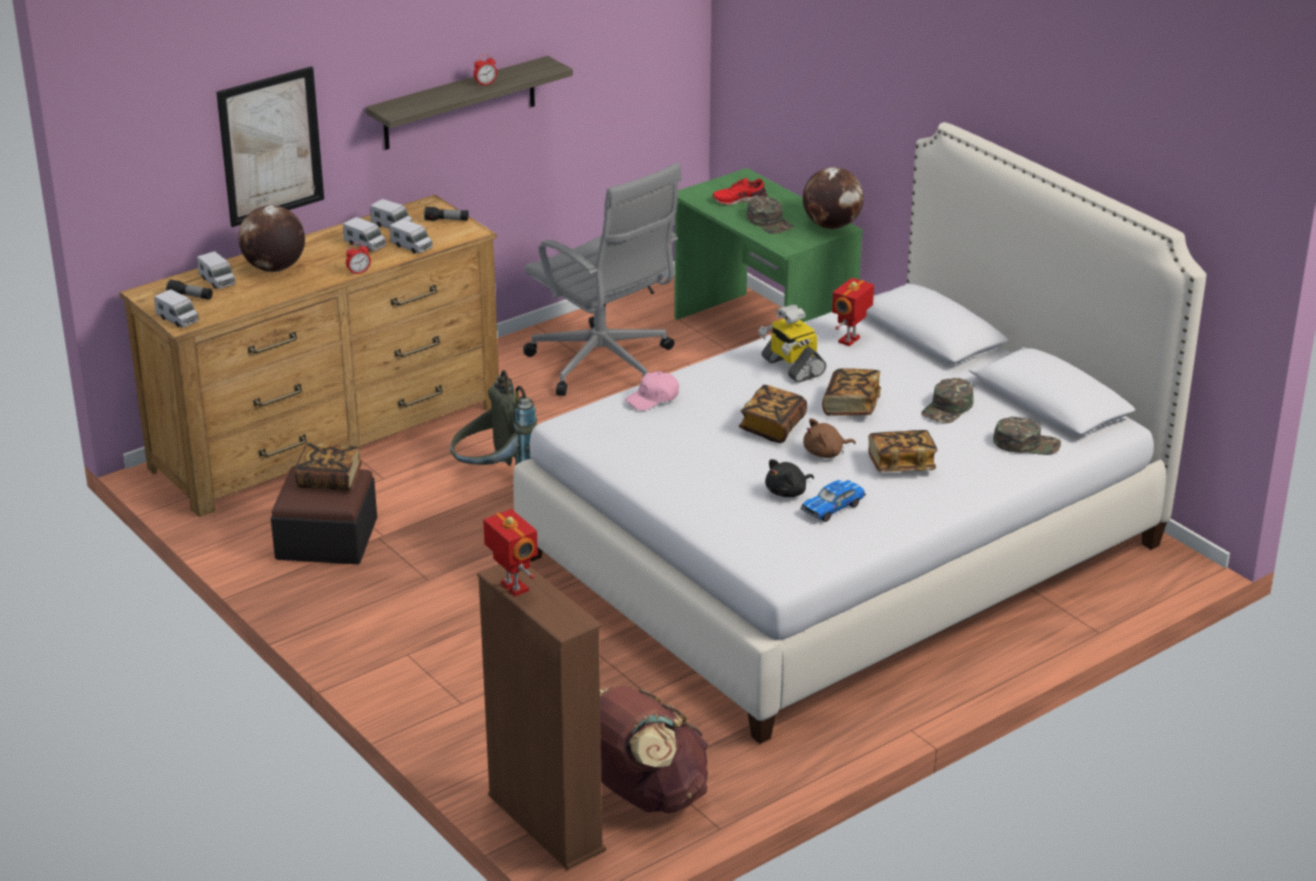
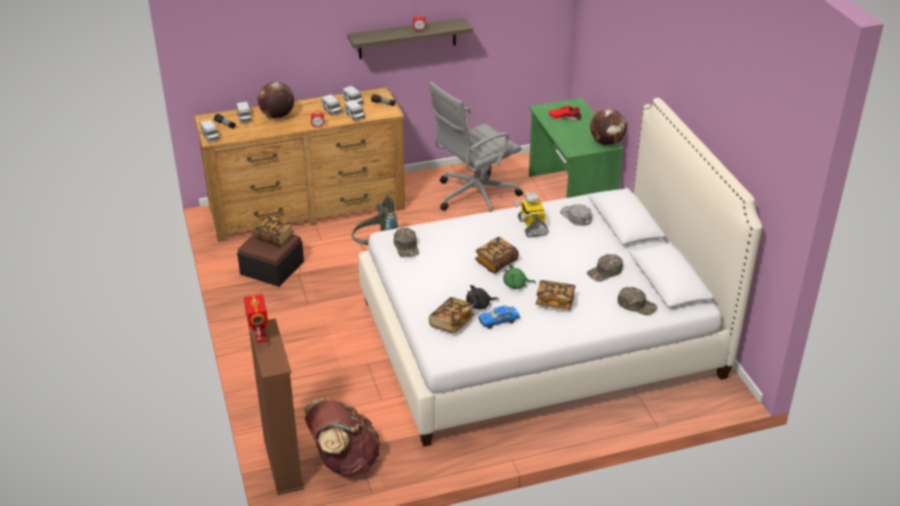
camera: 20 degrees right, 5 degrees up
(271, 146) = (288, 48): picture -> none
(604, 365) = (474, 196): grey office chair -> grey office chair turned 75 degrees clockwise
(653, 398) = (442, 230): pink cap -> none
(770, 222) = (573, 134): green cap -> green cap (406, 246)
(825, 453) = (516, 285): brown plush toy -> green plush toy
(850, 340) = (575, 217): toy robot -> grey cap
(851, 406) = (549, 258): book -> book (451, 322)

